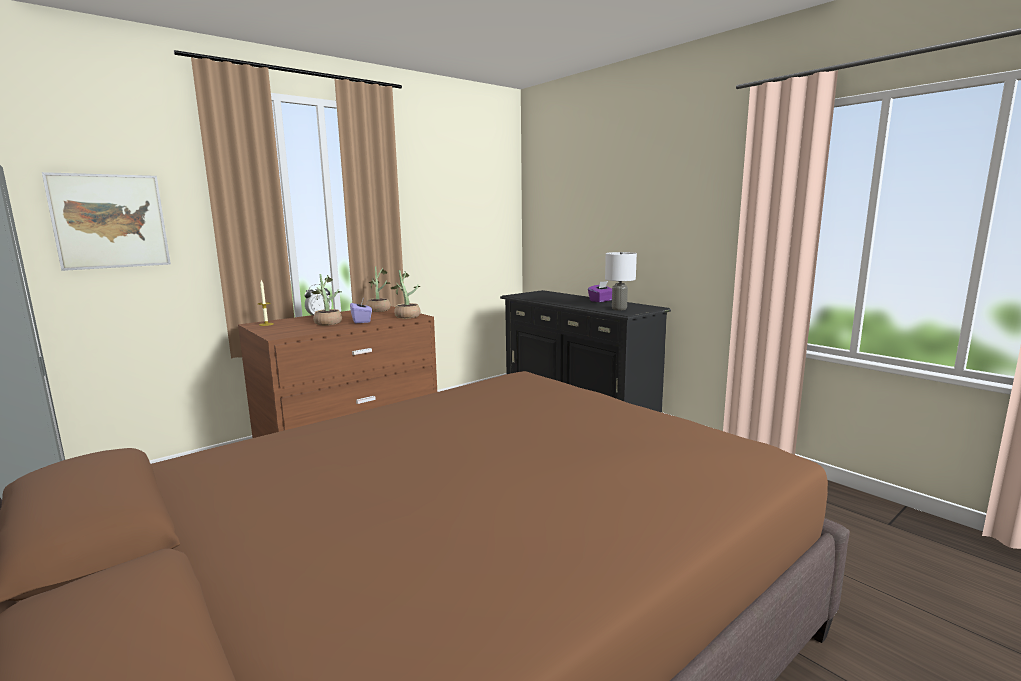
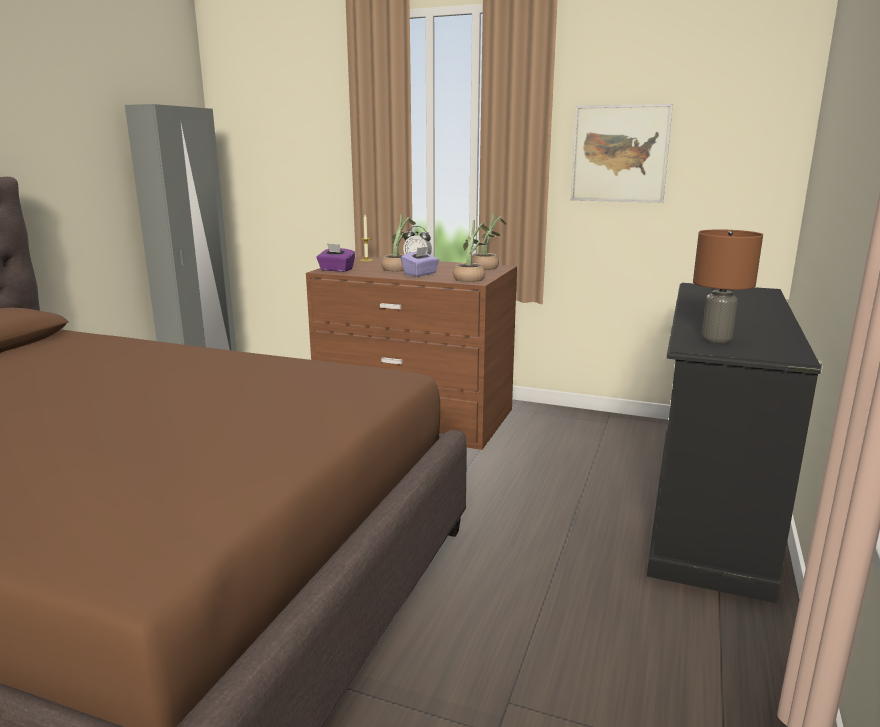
camera: 60 degrees right, 5 degrees up
(110, 221) = (292, 151): picture -> picture (619, 154)
(601, 300) = (771, 323): purple tissue box -> purple tissue box (336, 270)
(618, 309) = (714, 340): white table lamp -> brown table lamp

